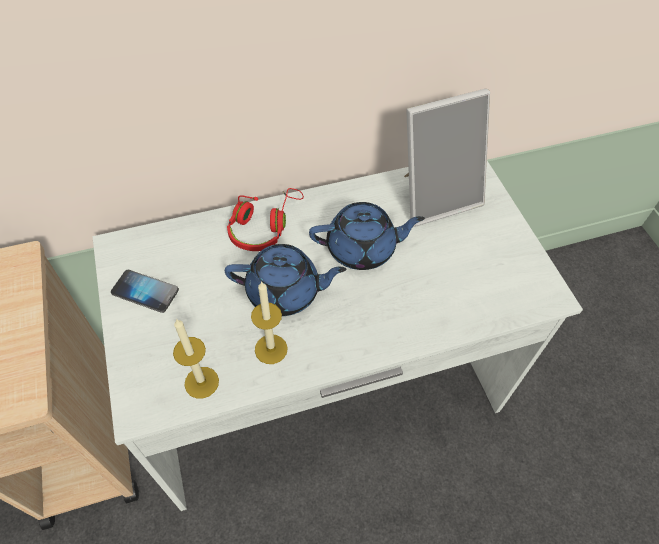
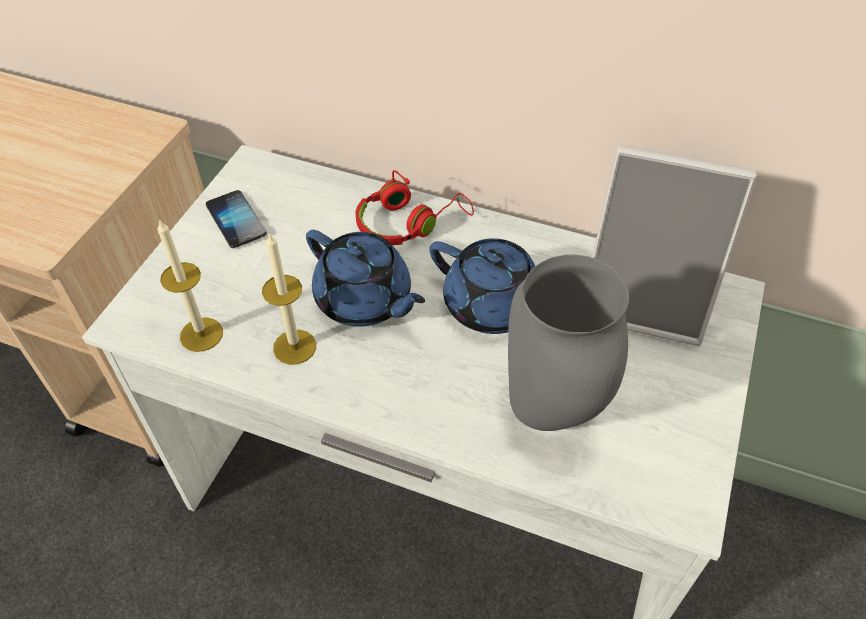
camera: 40 degrees right, 5 degrees down
(445, 291) = (547, 413): none -> grey vase

